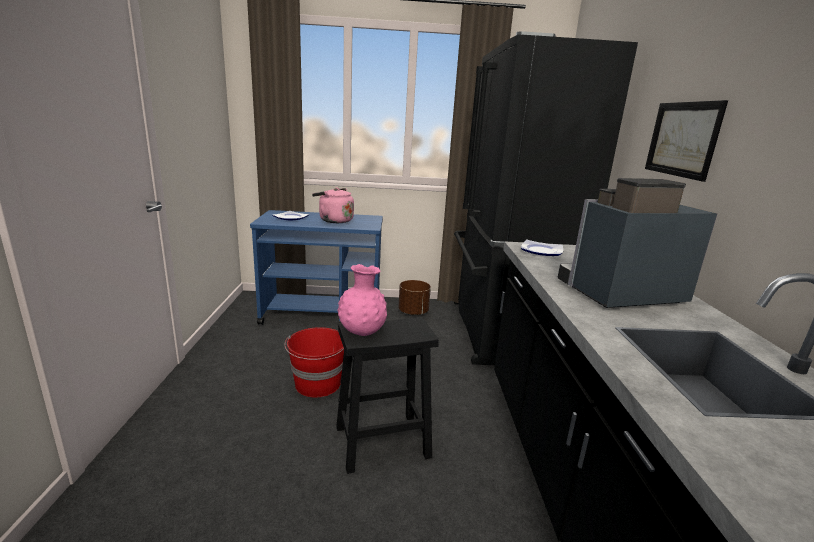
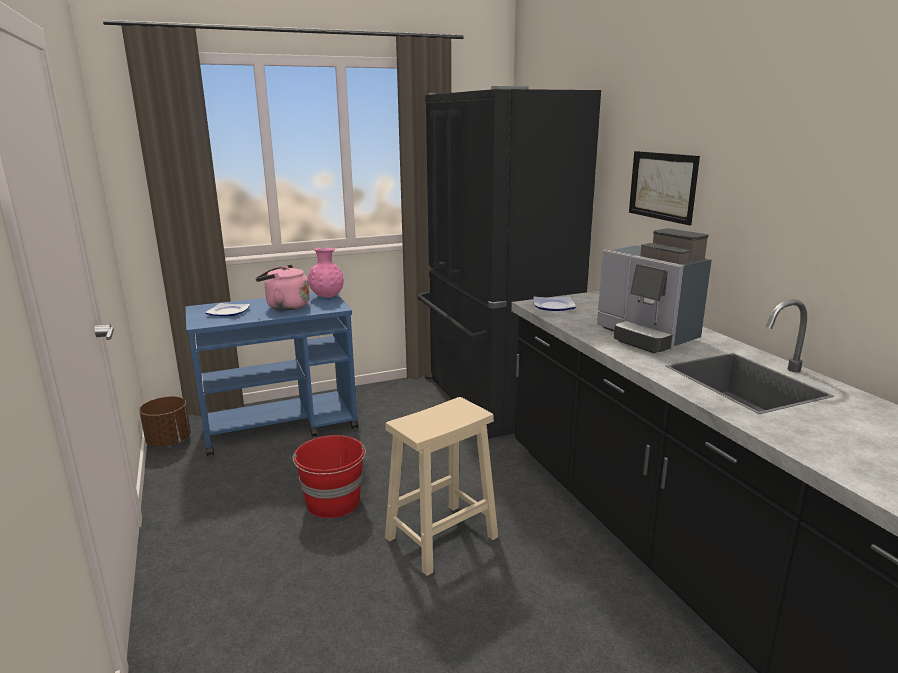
camera: 20 degrees left, 0 degrees up
(362, 332) = (417, 424): pink vase -> pink vase (327, 297)
(384, 441) = (442, 537): black stool -> beige stool
(413, 312) = (386, 398): brown planter -> brown planter (169, 441)
(618, 294) = (647, 336): coffee machine -> coffee machine turned 90 degrees counterclockwise

